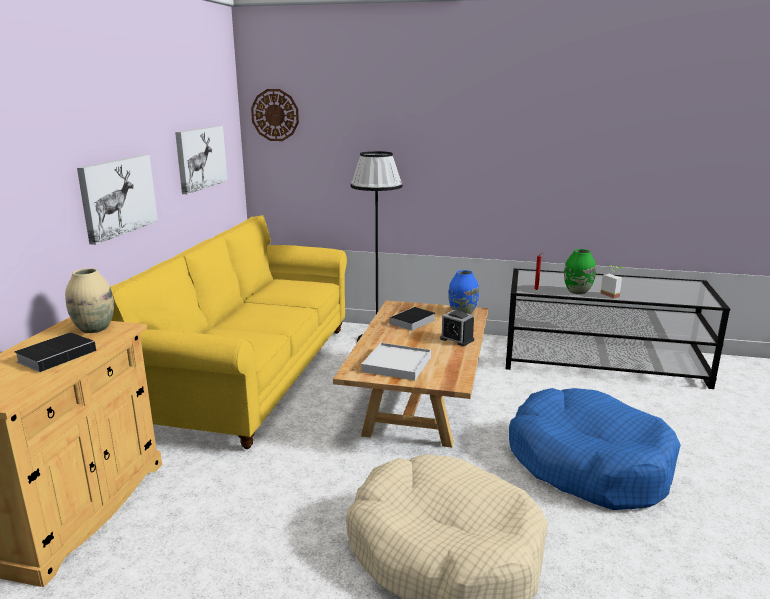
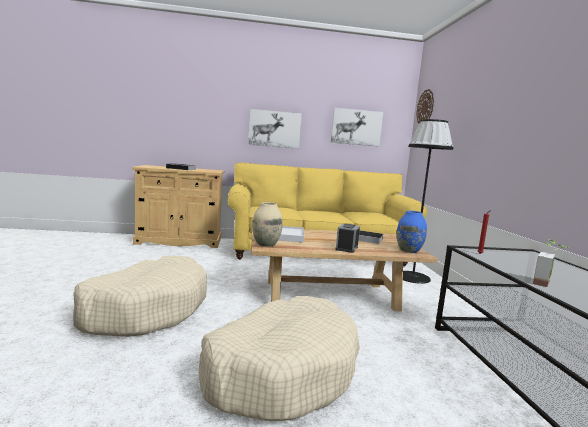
camera: 70 degrees right, 10 degrees down
(94, 329) = (211, 170): beige vase -> beige vase (265, 244)
(577, 292) = (515, 268): green vase -> none
(588, 463) = (280, 370): blue dog bed -> beige dog bed

